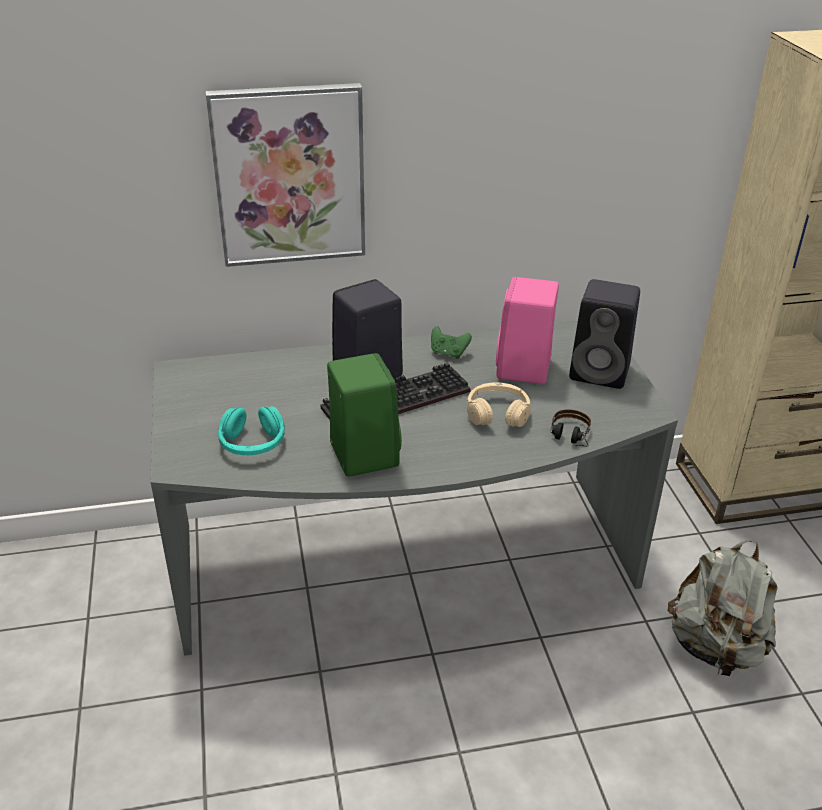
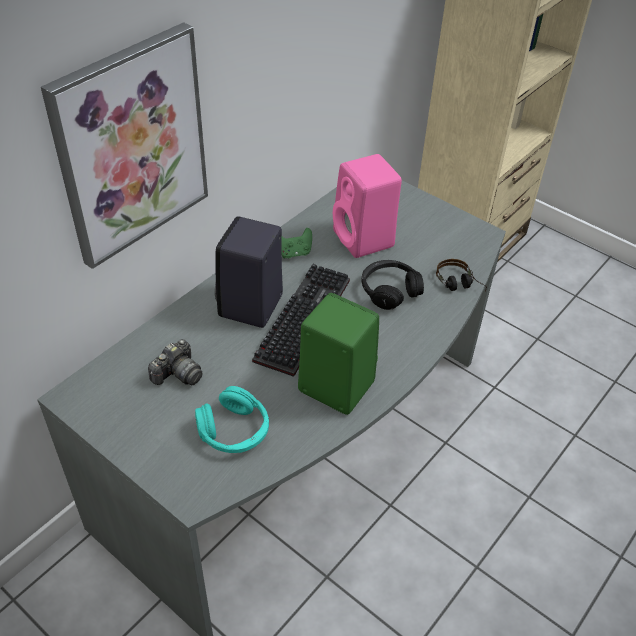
camera: 40 degrees left, 10 degrees up
(259, 390) = (178, 374): none -> camera
(497, 413) = (389, 290): beige headphones -> black headphones
(601, 372) = (418, 215): black speaker -> none
(715, 647) = (547, 380): grey backpack -> none

